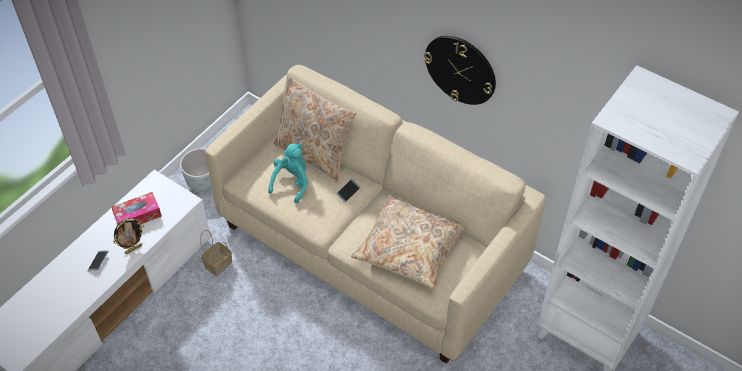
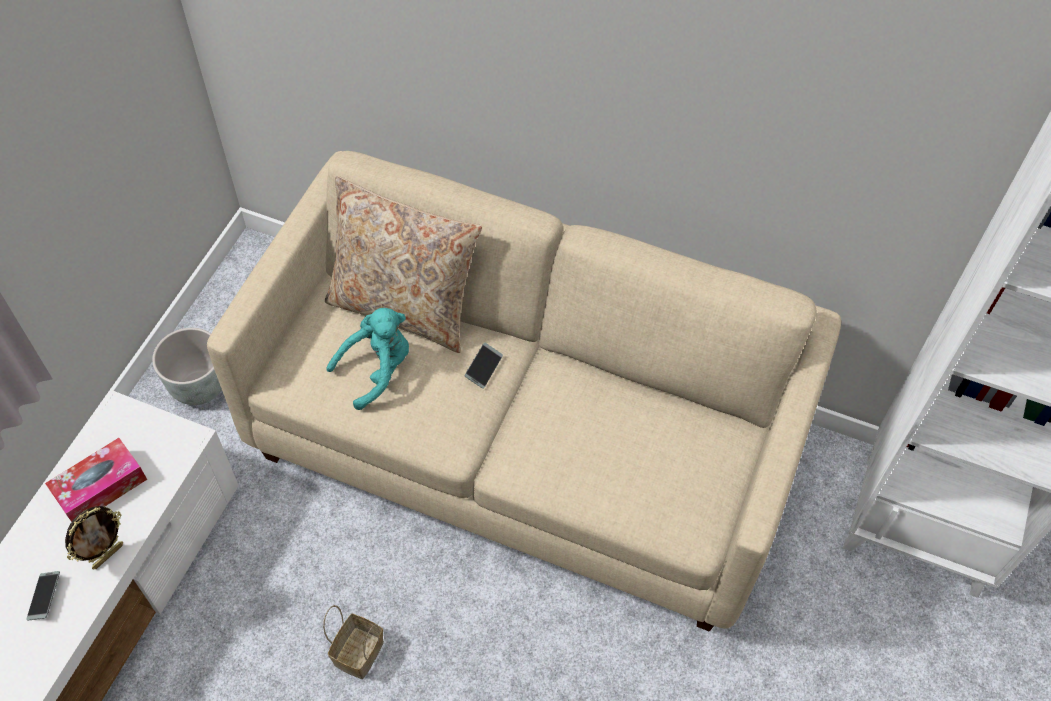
camera: 15 degrees left, 5 degrees up
(218, 263) = (264, 531): basket -> basket (358, 651)
(291, 182) = (377, 370): turquoise plush toy -> turquoise plush toy turned 45 degrees clockwise
(409, 248) = (622, 453): beige pillow -> none
(460, 69) = (673, 114): wall clock -> none

